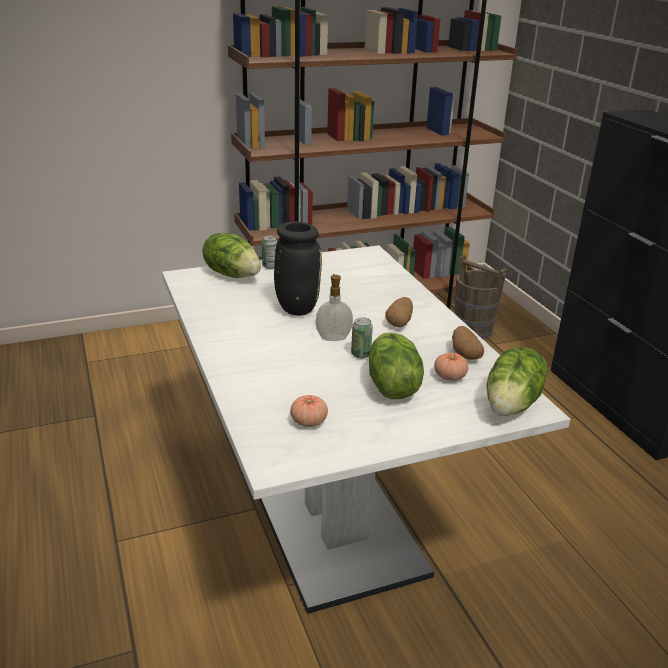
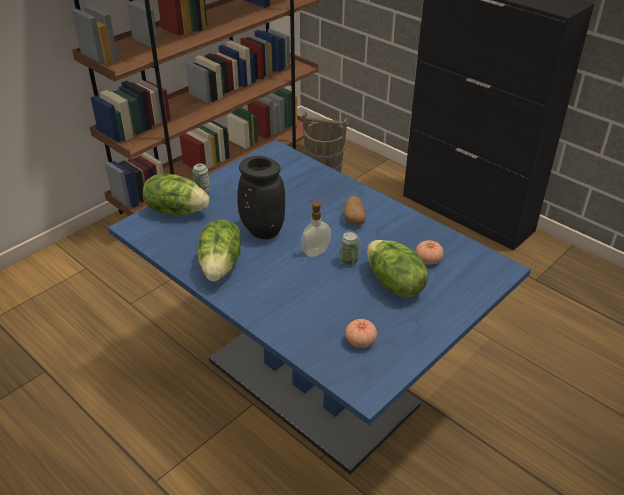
camera: 25 degrees left, 10 degrees up
(328, 511) = (311, 383): white dining table -> blue dining table
(464, 354) = (423, 234): potato -> none
(512, 404) = (487, 270): lettuce -> lettuce (221, 265)

